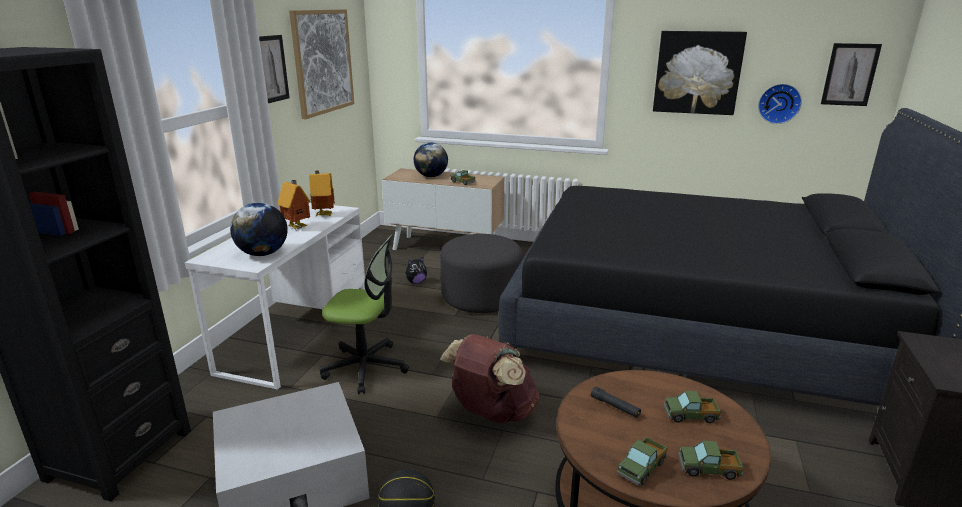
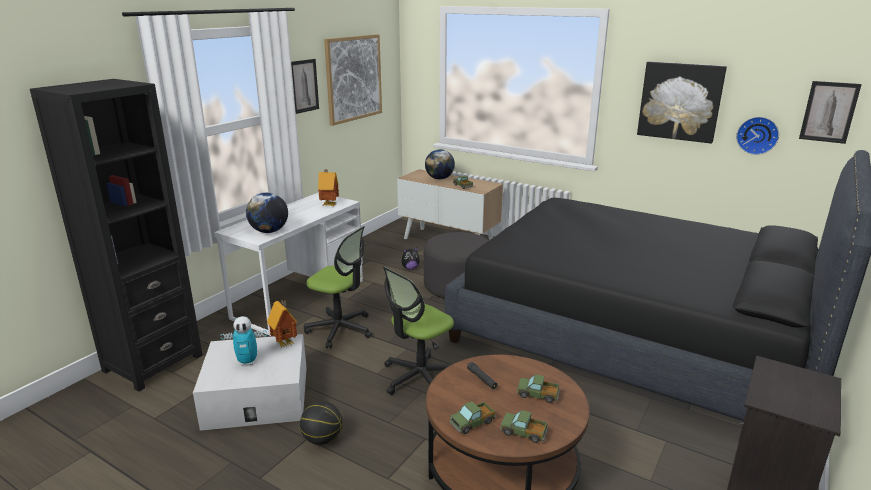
camera: 15 degrees right, 0 degrees up
(279, 433) = (247, 362): none -> toy robot
(298, 227) = (305, 213): toy house -> toy house (285, 343)
(491, 413) = (419, 377): brown backpack -> office chair

